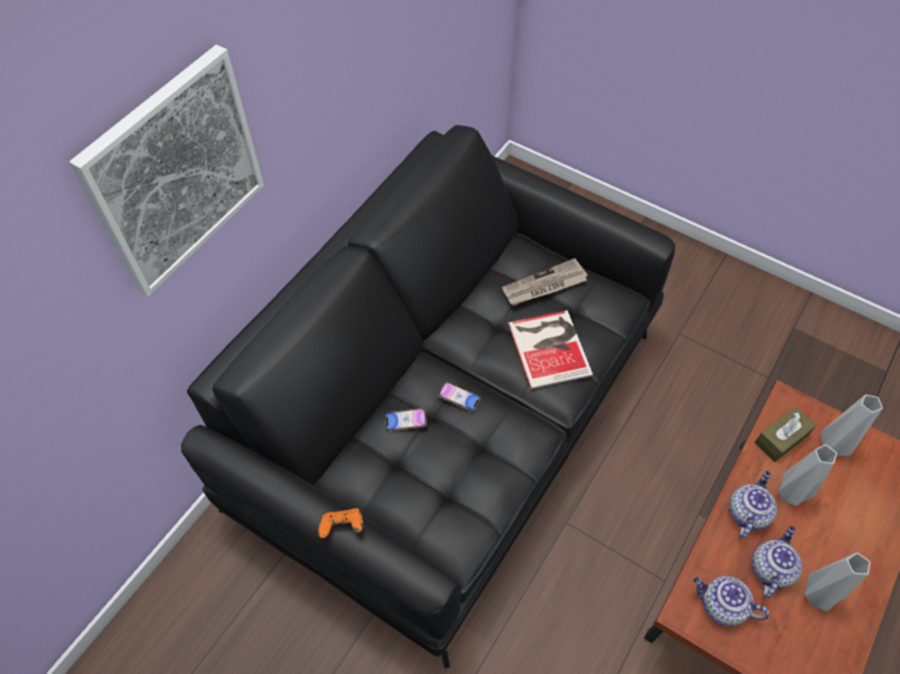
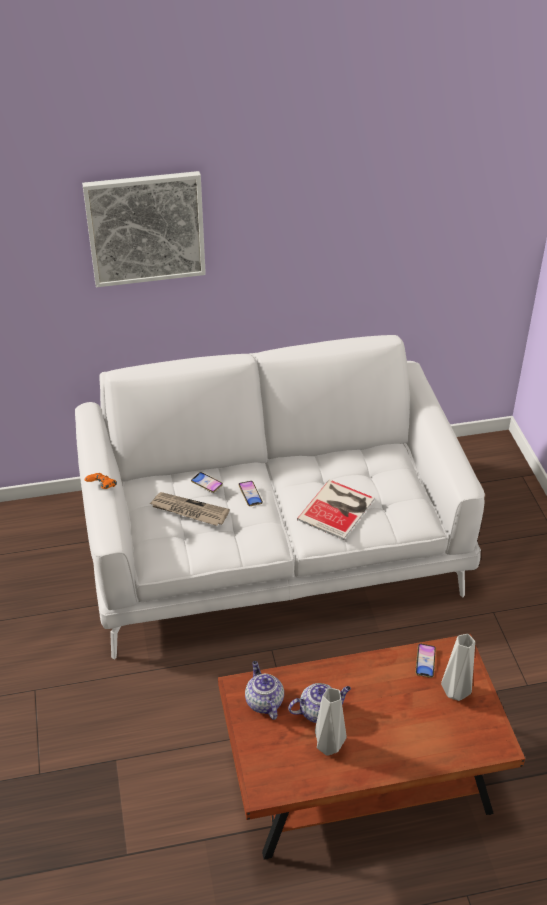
camera: 45 degrees right, 15 degrees down
(450, 416) = (273, 544): black sofa -> white sofa
(544, 285) = (378, 477): newspaper -> newspaper (189, 511)
(747, 512) = (346, 676): teapot -> none
(781, 438) = (425, 662): brown tissue box -> phone
(789, 493) = (388, 689): grey vase -> none

